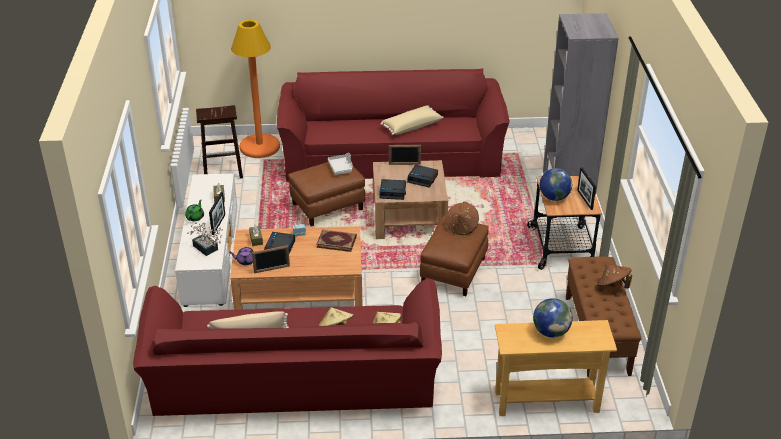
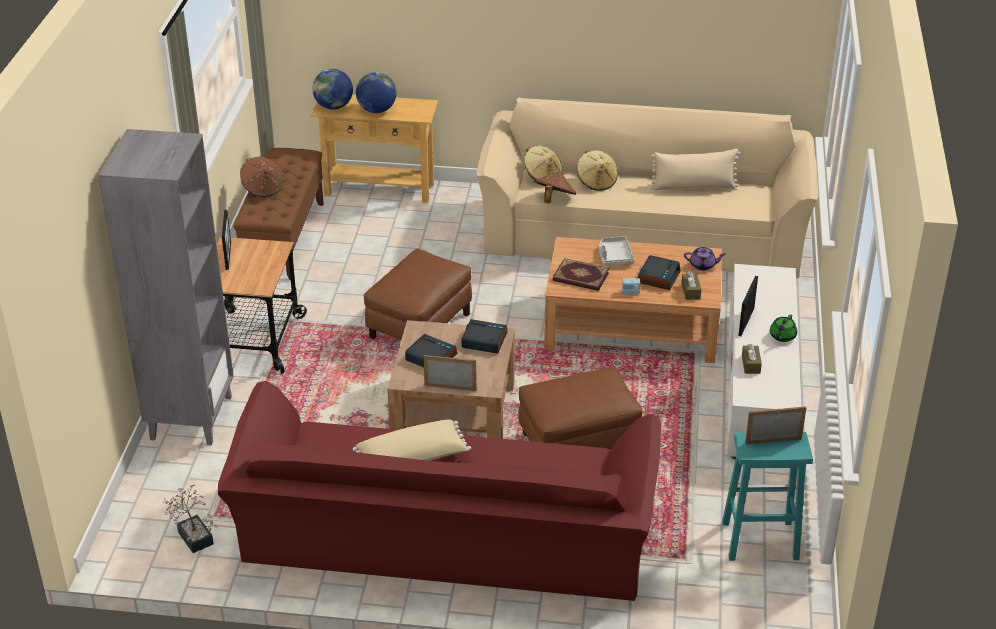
camera: 170 degrees left, 0 degrees up
(207, 249) = (757, 289): potted plant -> potted plant (194, 535)
(223, 171) = (758, 541): brown stool -> turquoise stool
(260, 147) = (694, 594): orange floor lamp -> none
(272, 269) = (669, 252): picture frame -> picture frame (773, 440)
(294, 382) = (644, 230): red sofa -> beige sofa
(341, 168) = (554, 401): grey tray -> grey tray (614, 256)
(461, 227) = (403, 288): brown hat -> brown hat (554, 199)
(554, 197) = (267, 263): globe -> globe (334, 106)

